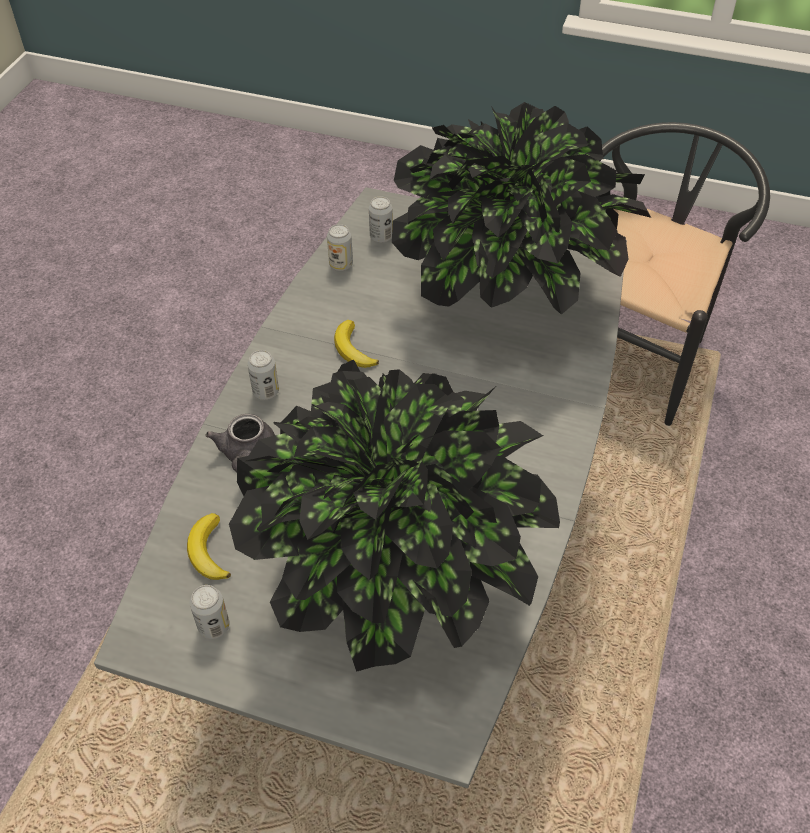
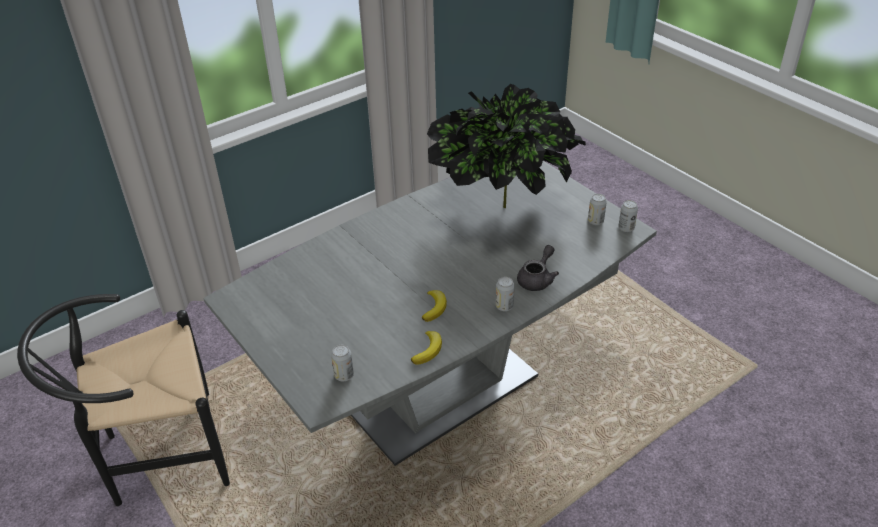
camera: 145 degrees left, 10 degrees down
(208, 551) = (583, 247): banana -> banana (428, 350)
(341, 265) = (391, 367): can -> can (626, 228)
(511, 296) = (312, 296): potted plant -> none

